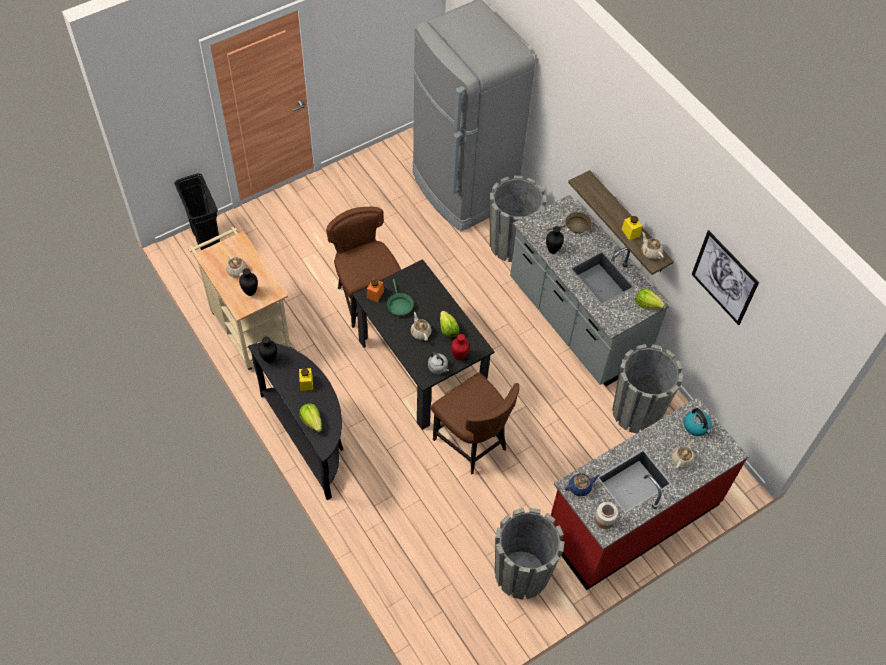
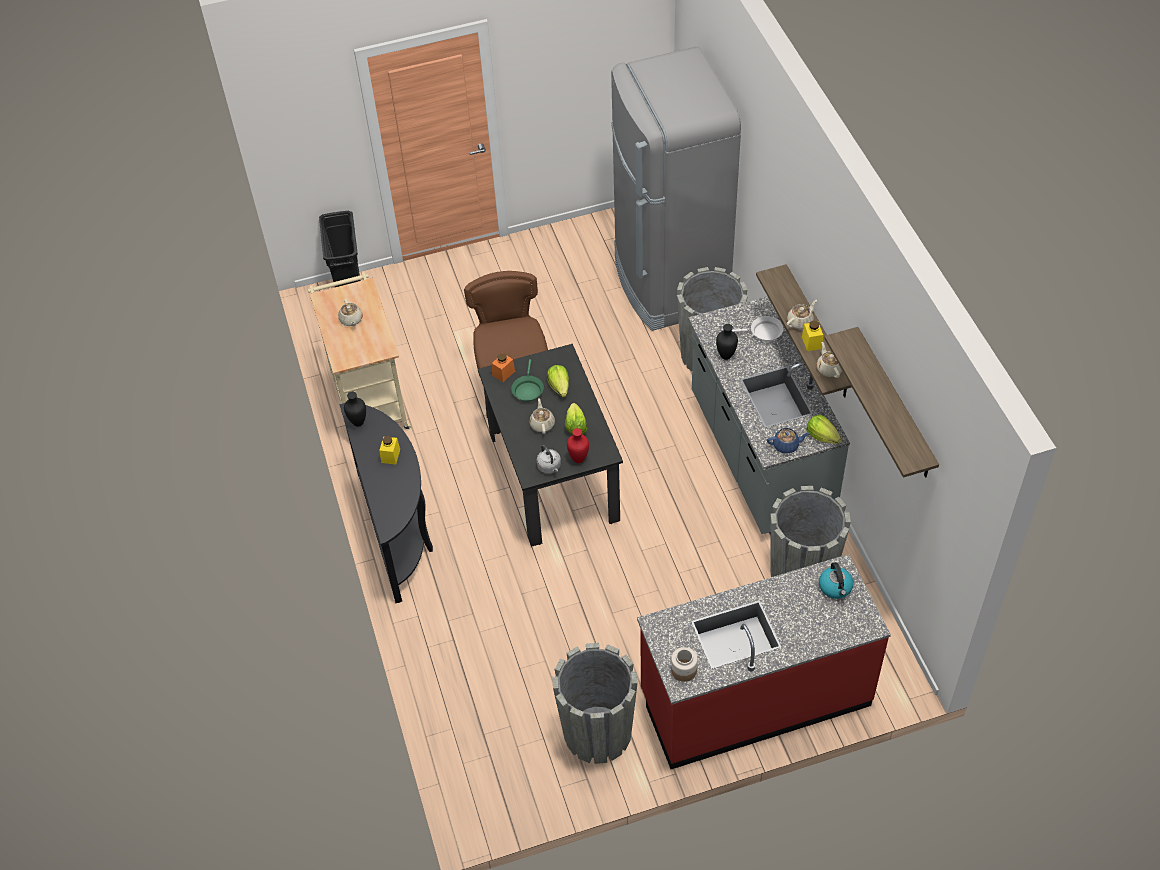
camera: 20 degrees right, 5 degrees down
(250, 292) = (357, 345): black vase -> none
(312, 421) = (383, 498): lettuce -> lettuce (559, 387)
(472, 443) = (586, 574): brown chair -> none
(575, 226) = (763, 332): brown frying pan -> white frying pan
(580, 487) = (667, 628): blue teapot -> blue teapot (786, 445)
(682, 459) = (804, 621): beige teapot -> beige teapot (800, 322)
(724, 278) = (894, 405): picture -> shelf

